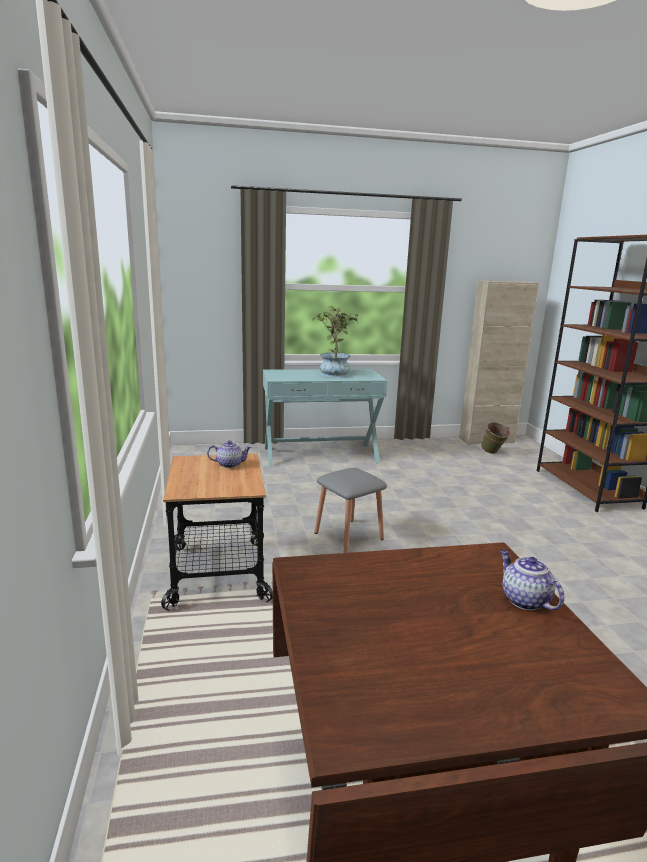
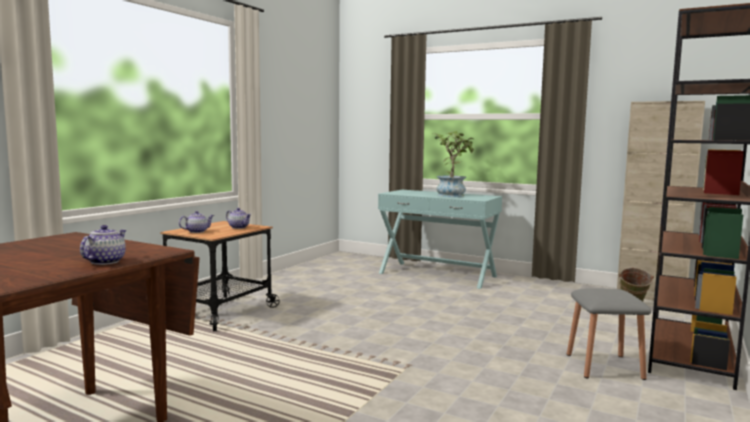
camera: 40 degrees right, 10 degrees down
(207, 486) = (197, 231): none -> teapot
(348, 536) = (343, 319): grey stool -> grey stool (604, 366)

